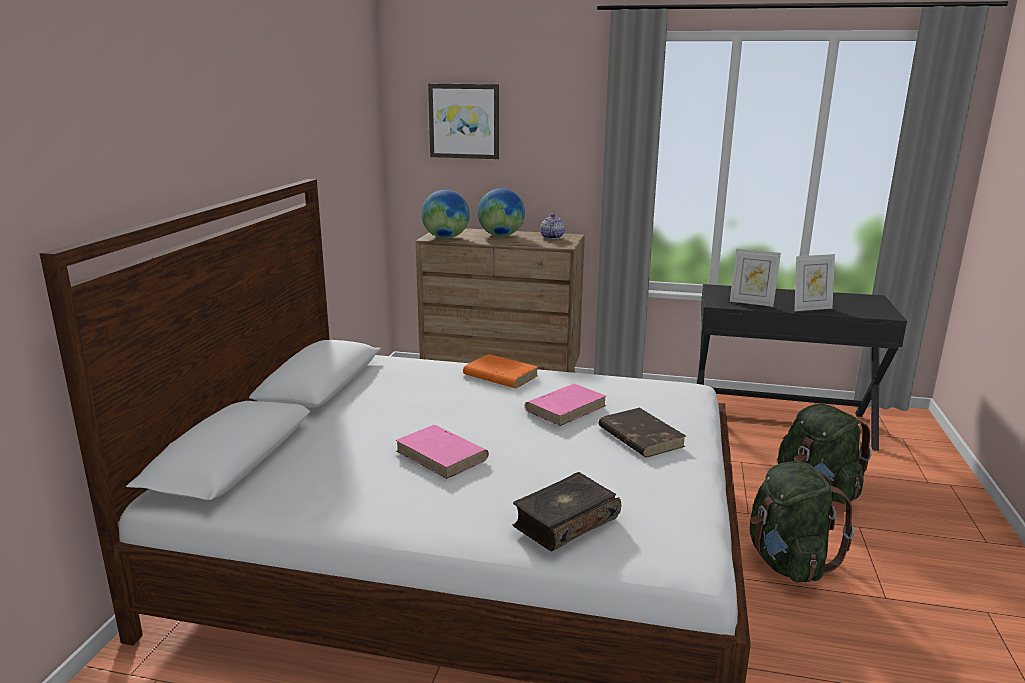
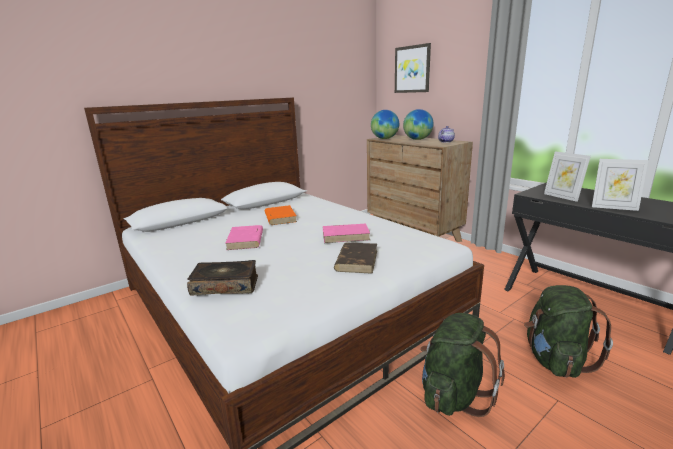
camera: 40 degrees right, 0 degrees up
(500, 375) = (345, 214): orange book -> orange book (280, 217)

